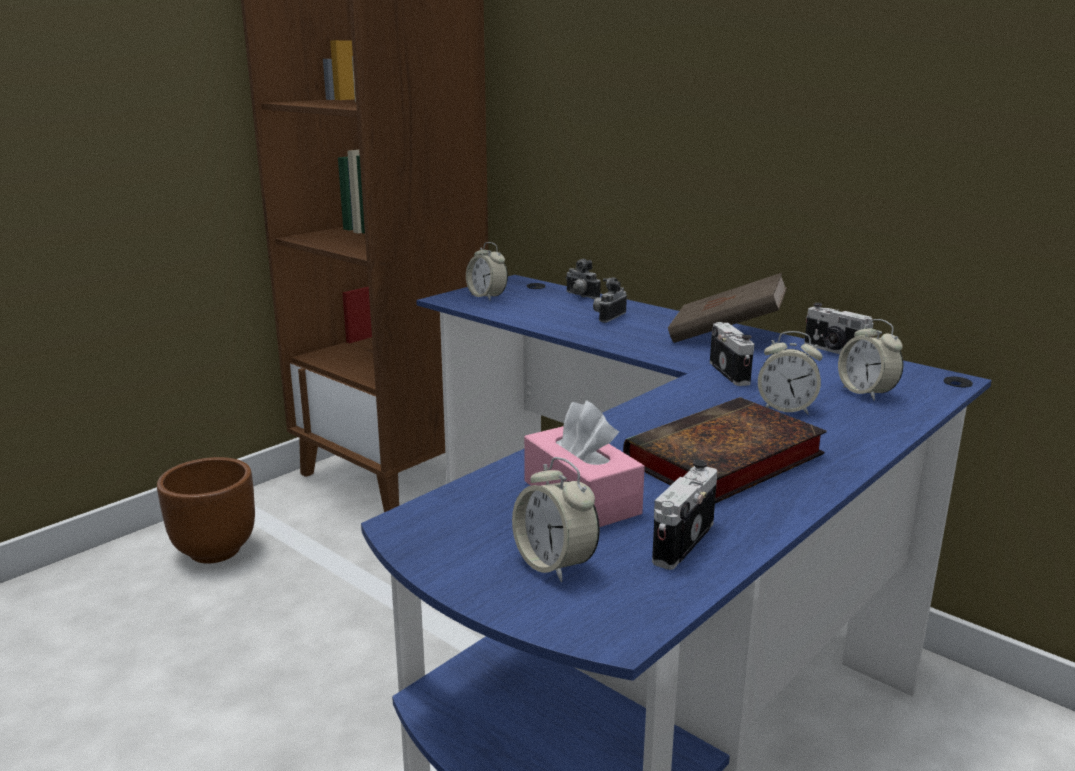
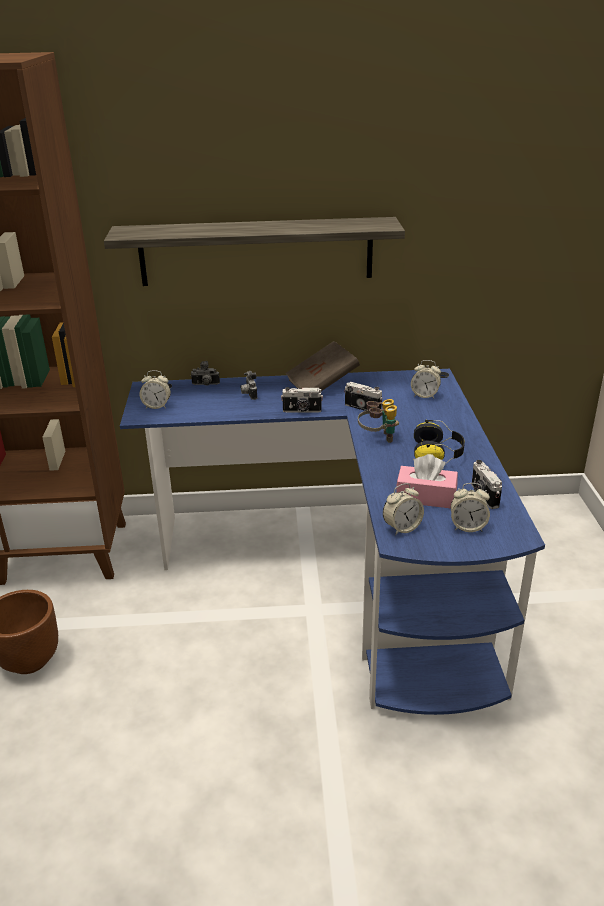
camera: 45 degrees left, 10 degrees up
(673, 409) = (378, 438): none -> binoculars
(684, 97) = (256, 251): none -> shelf
(722, 461) = (438, 455): book -> headphones
(786, 409) = (414, 418): alarm clock -> alarm clock (402, 528)
(834, 351) = (377, 375): camera -> camera (302, 411)

